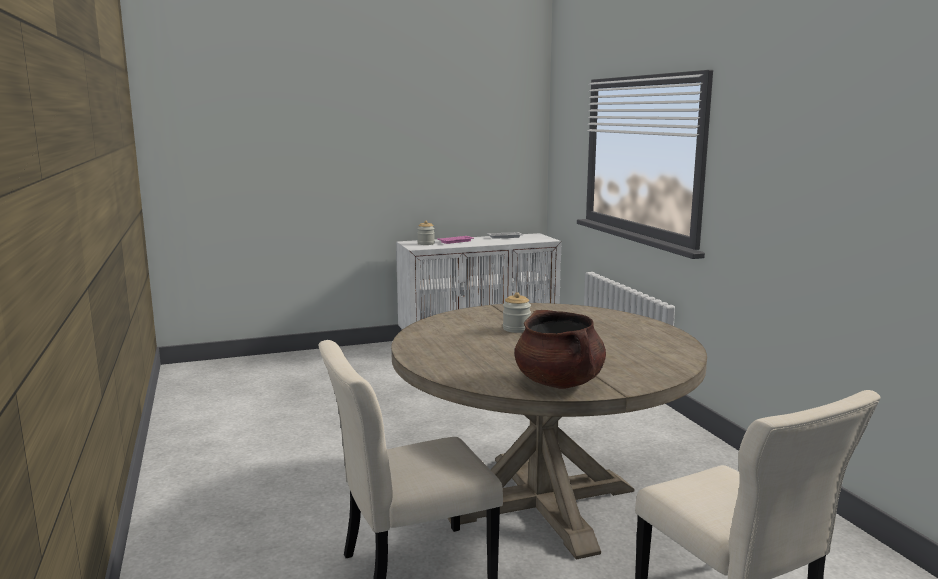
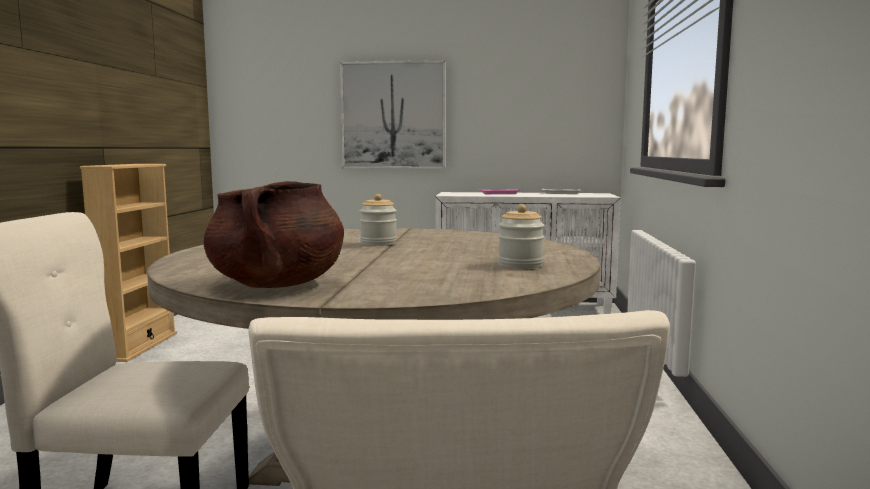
camera: 25 degrees right, 5 degrees down
(172, 437) = (139, 346): none -> beige bookcase
(346, 169) = (393, 115): none -> picture
(426, 243) = (464, 193): jar -> jar (520, 265)

